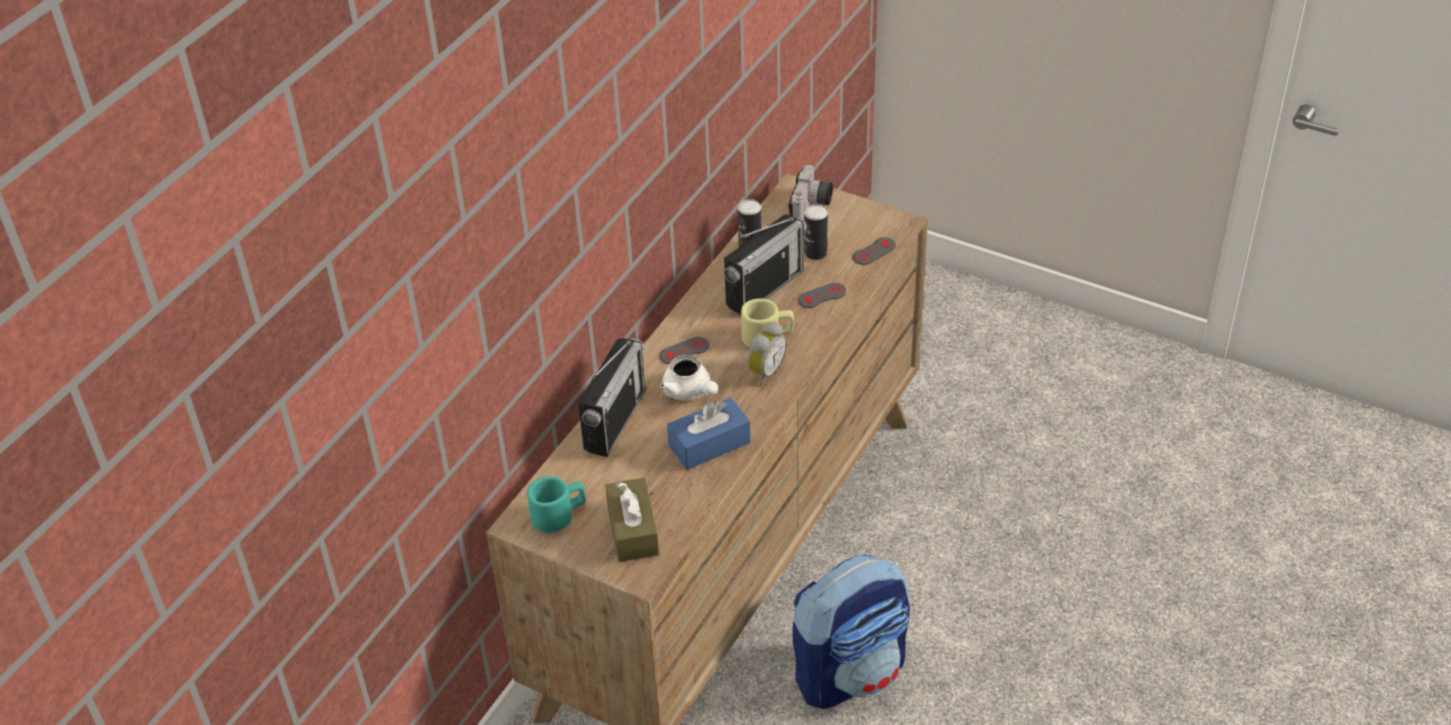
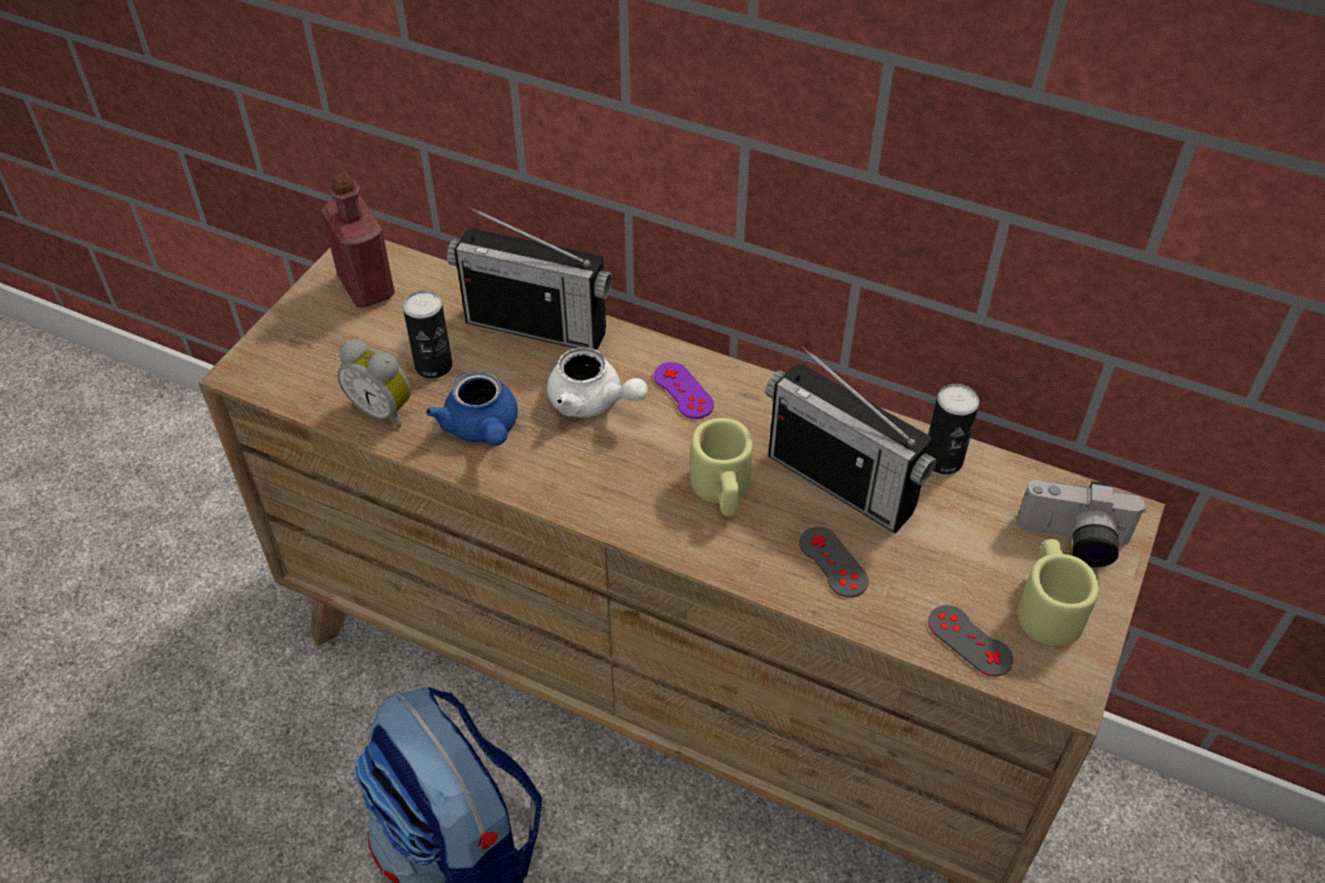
camera: 85 degrees right, 5 degrees up
(559, 514) = (366, 287): turquoise mug -> red bottle
(633, 530) = (326, 358): brown tissue box -> none
(684, 351) = (683, 391): grey game controller -> purple game controller
(690, 392) = (593, 402): white teapot -> white teapot turned 105 degrees counterclockwise
(709, 444) = (482, 429): blue tissue box -> blue teapot
(764, 372) = (639, 489): alarm clock -> alarm clock (384, 410)
(815, 252) = (947, 550): can -> can (433, 365)
(853, 222) = (1047, 607): none -> beige mug

